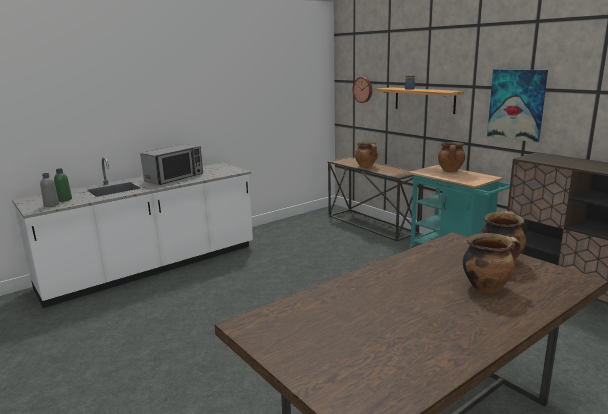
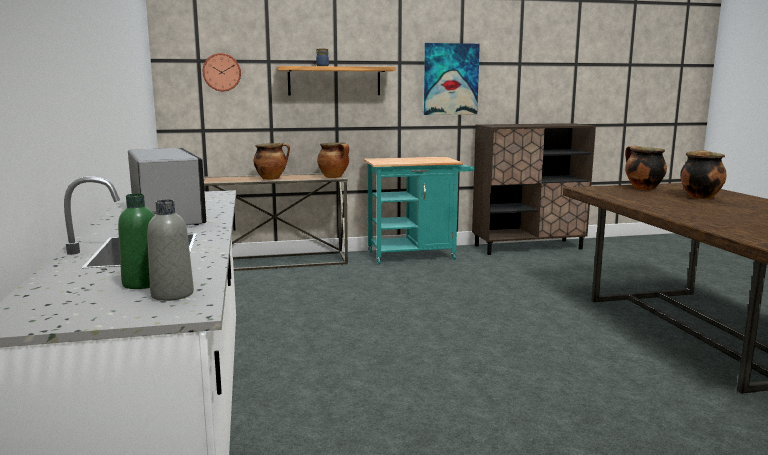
camera: 65 degrees left, 5 degrees down
(450, 171) = (398, 159): cooking pot -> cooking pot (334, 177)

